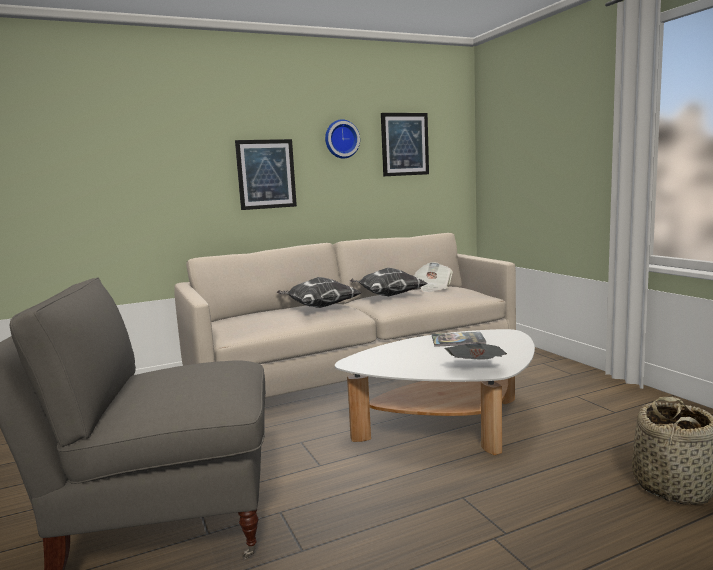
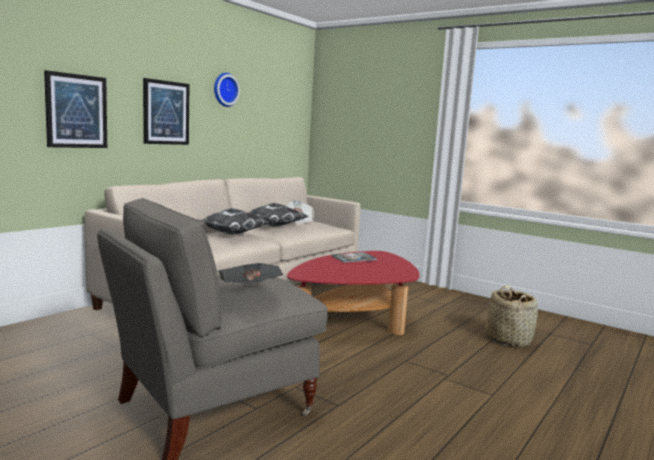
camera: 30 degrees left, 0 degrees up
(404, 144) = (267, 100): picture -> picture (76, 111)
(450, 426) = (355, 321): white coffee table -> red coffee table
(476, 368) = (391, 275): newspaper -> newspaper (249, 292)

